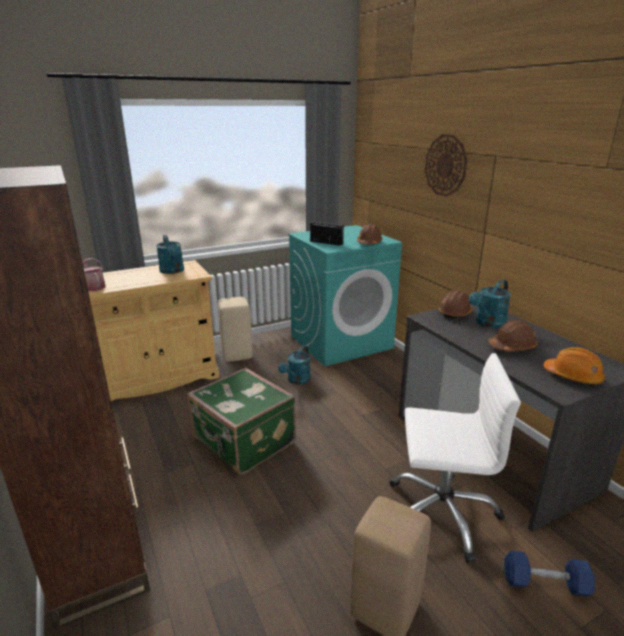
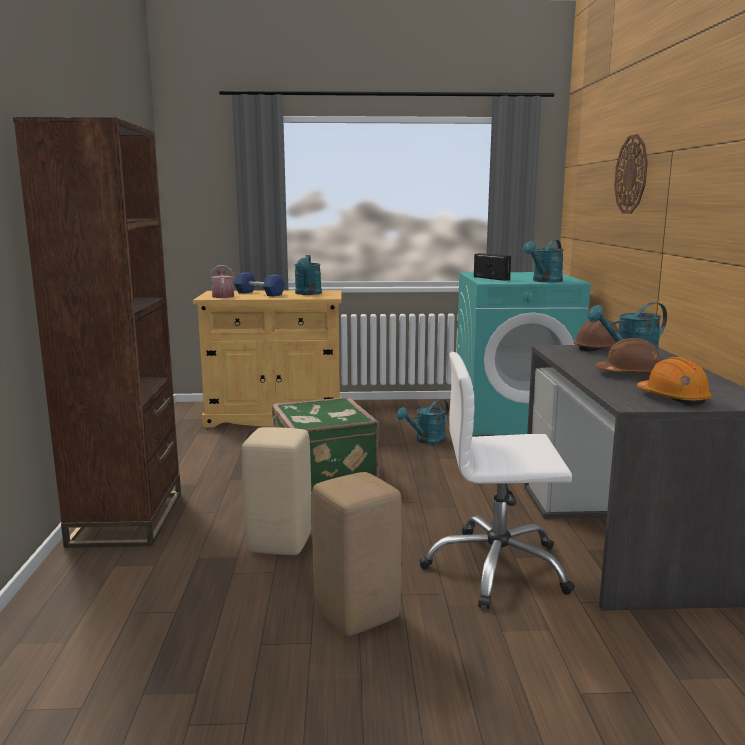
camera: 25 degrees right, 10 degrees down
(236, 355) = (376, 412): beige stool -> beige stool (279, 543)
(369, 243) = (544, 281): brown hard hat -> turquoise watering can
(441, 512) = (497, 568): white office chair -> white office chair turned 150 degrees clockwise
(545, 583) = (571, 650): blue dumbbell -> blue dumbbell (259, 294)

